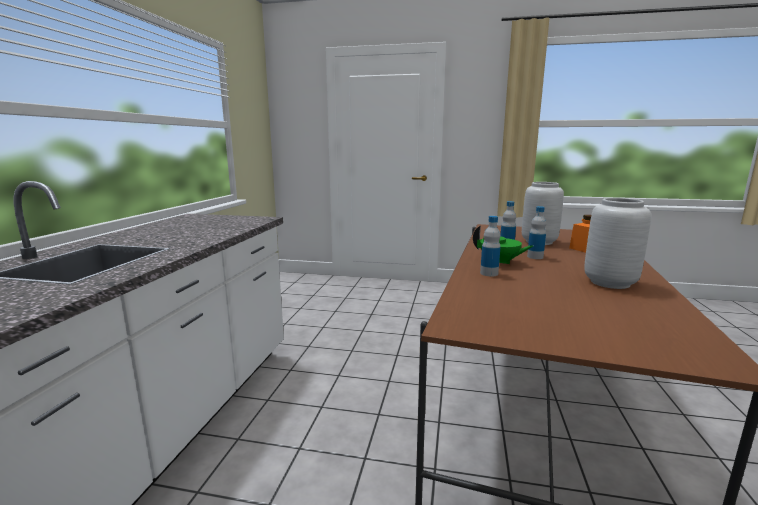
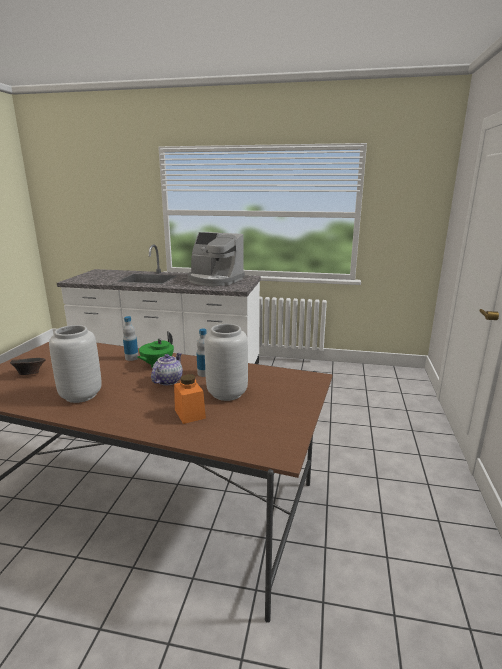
camera: 90 degrees right, 5 degrees up
(186, 226) = (214, 280): none -> coffee machine
(535, 257) = (167, 381): bottle -> teapot
(597, 321) = (29, 374): none -> brown bowl

